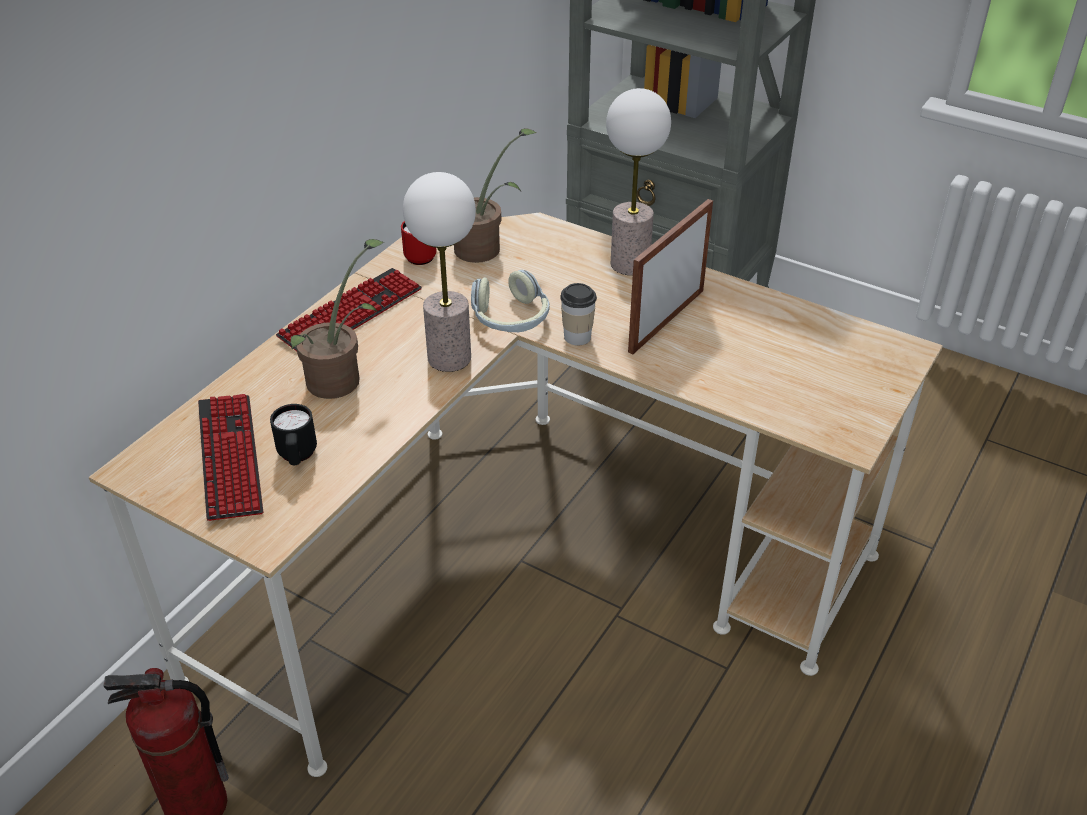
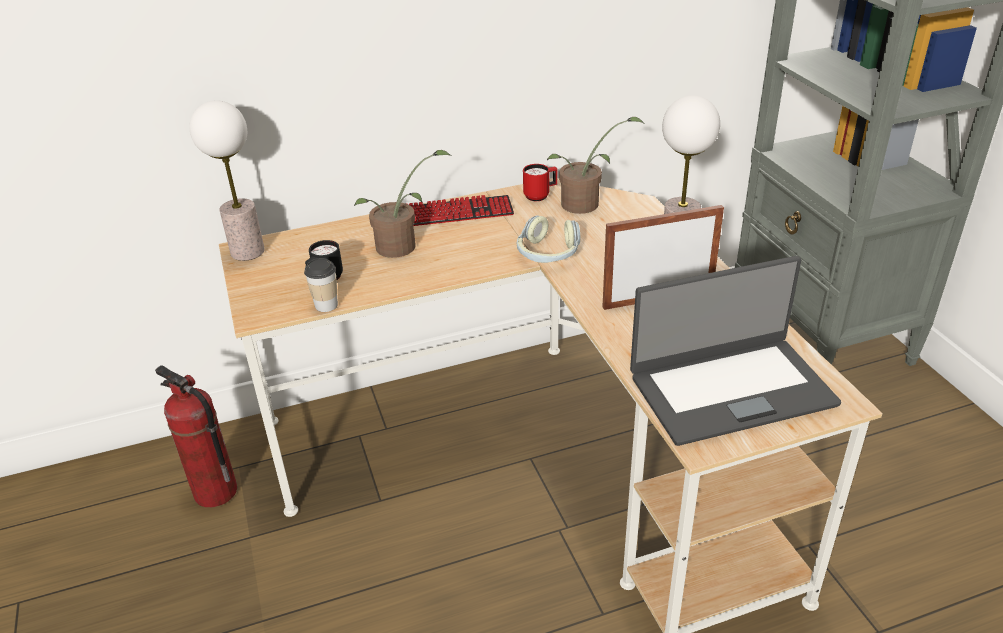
camera: 40 degrees right, 5 degrees down
(230, 457) = (292, 264): keyboard -> none
(449, 357) = (479, 261): table lamp -> table lamp (248, 251)
(577, 337) = (579, 283): cup -> cup (326, 305)
(819, 380) = (730, 389): none -> laptop

